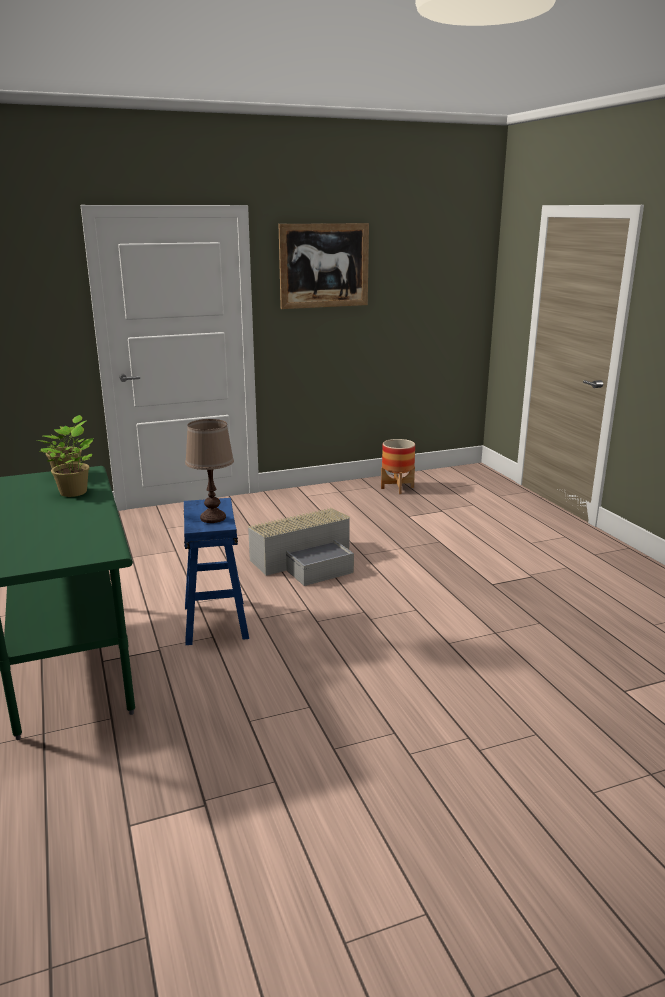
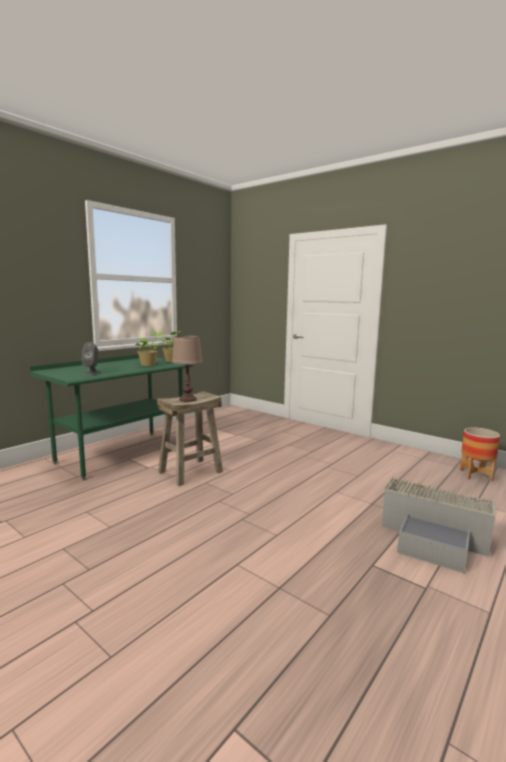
camera: 60 degrees right, 10 degrees down
(85, 535) = (92, 373): none -> grey speaker
(216, 621) = (190, 472): blue stool -> beige stool
(307, 561) = (297, 476): grey storage box -> grey storage box (435, 537)
(324, 265) = (444, 267): picture -> none

